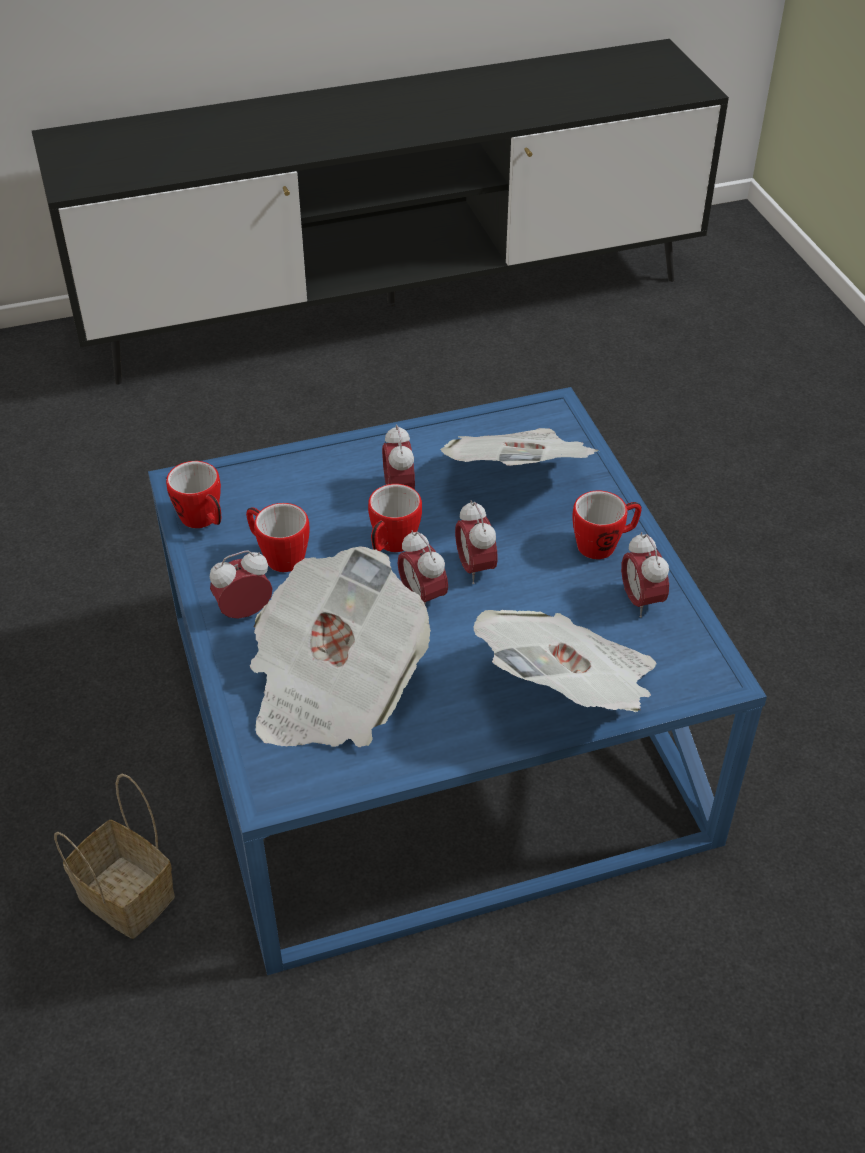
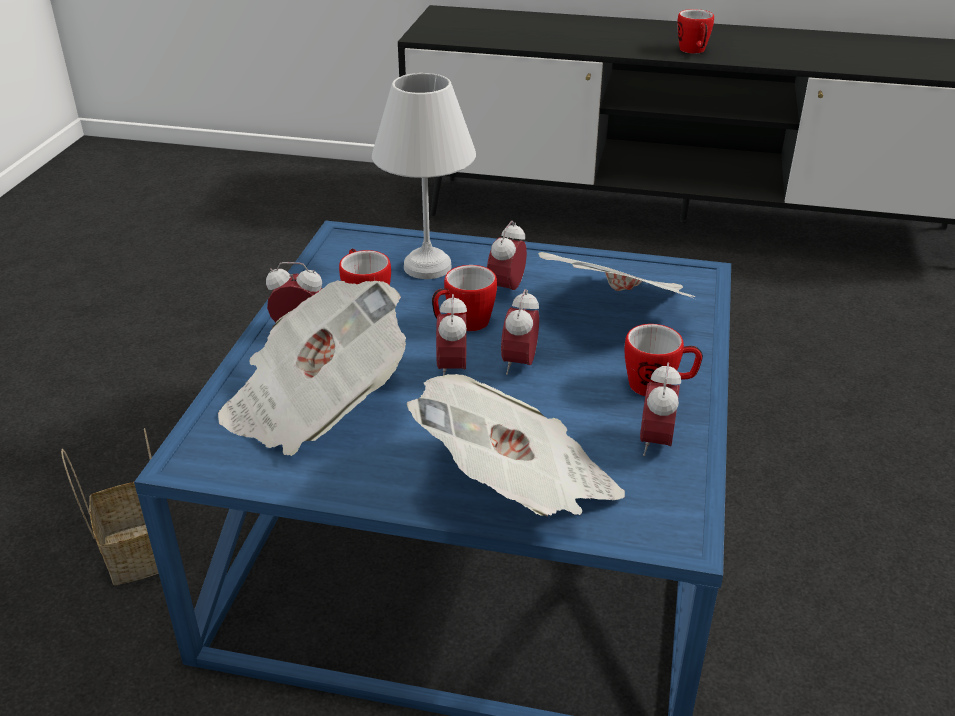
camera: 30 degrees right, 10 degrees down
(203, 520) = (332, 261): mug -> mug (694, 51)
(303, 490) = (429, 265): none -> white table lamp

